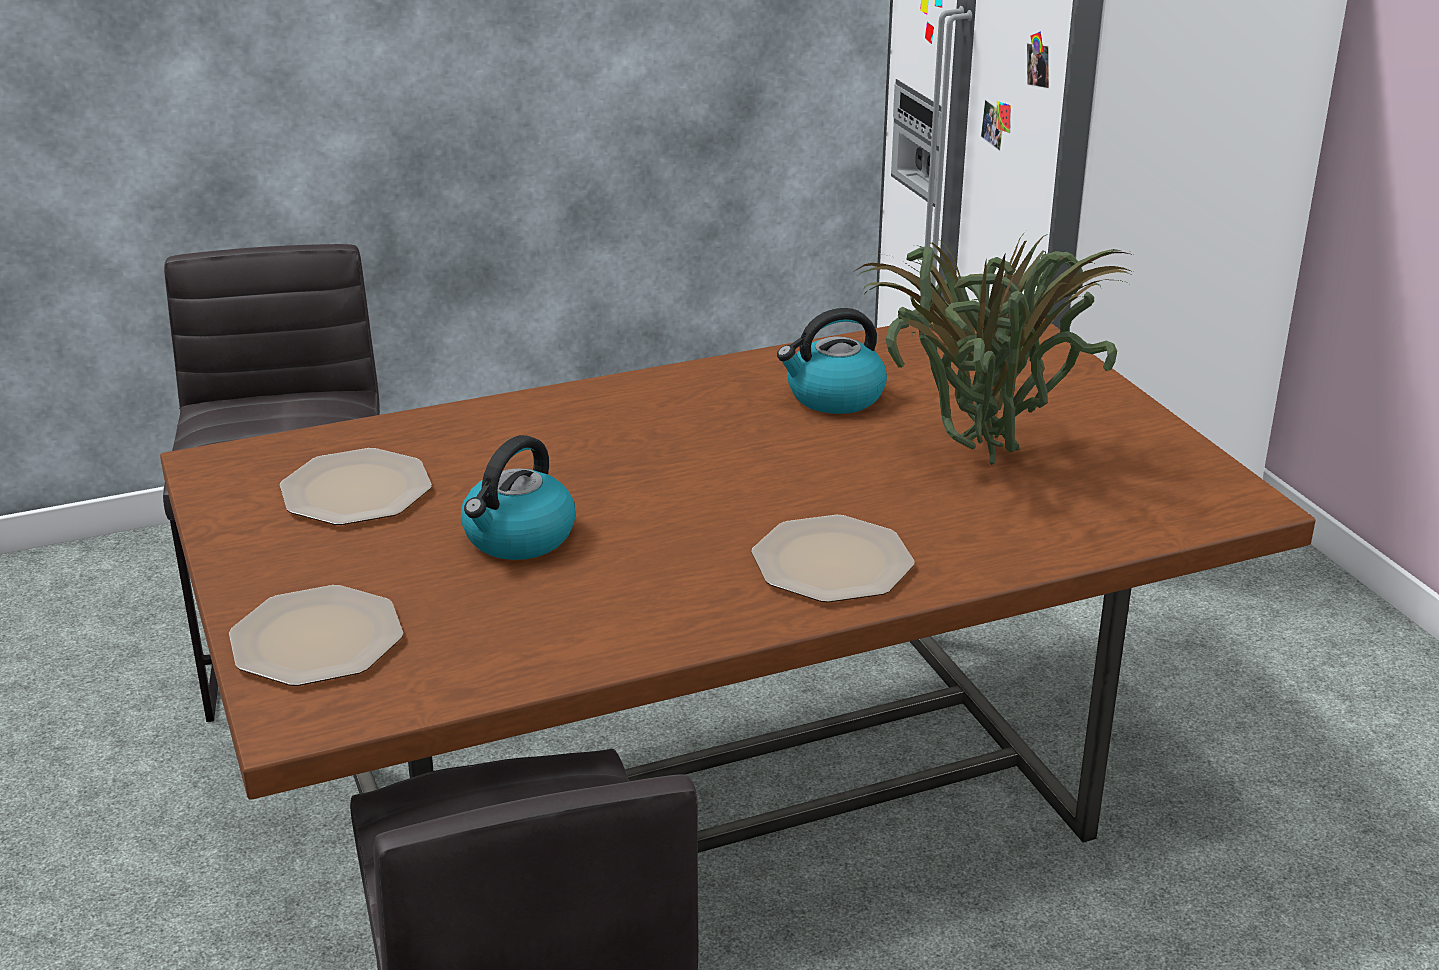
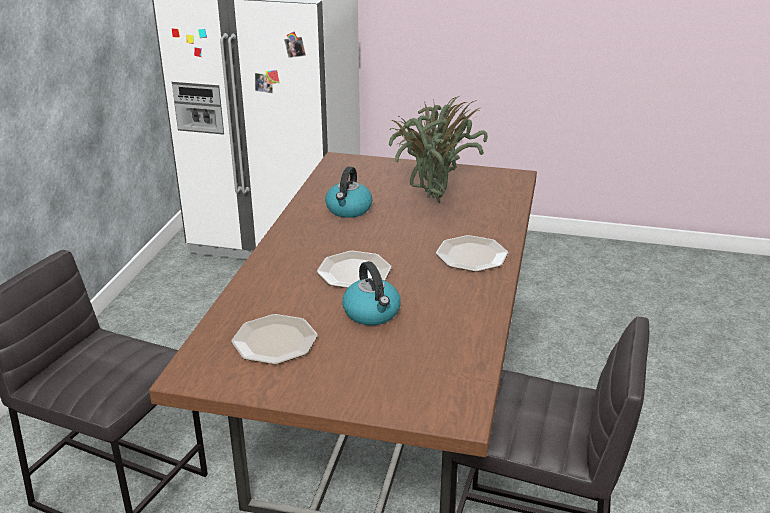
camera: 55 degrees left, 0 degrees up
(315, 640) = (399, 391): plate -> plate (354, 272)

